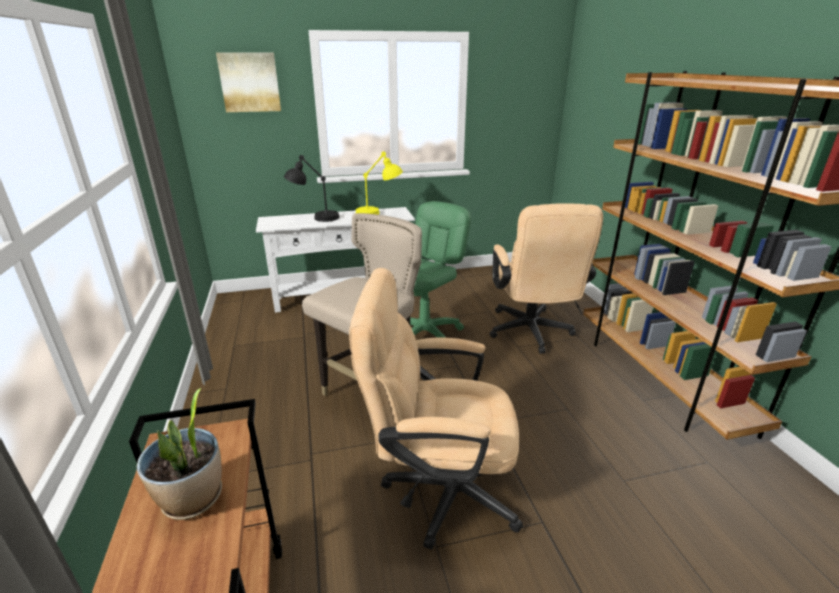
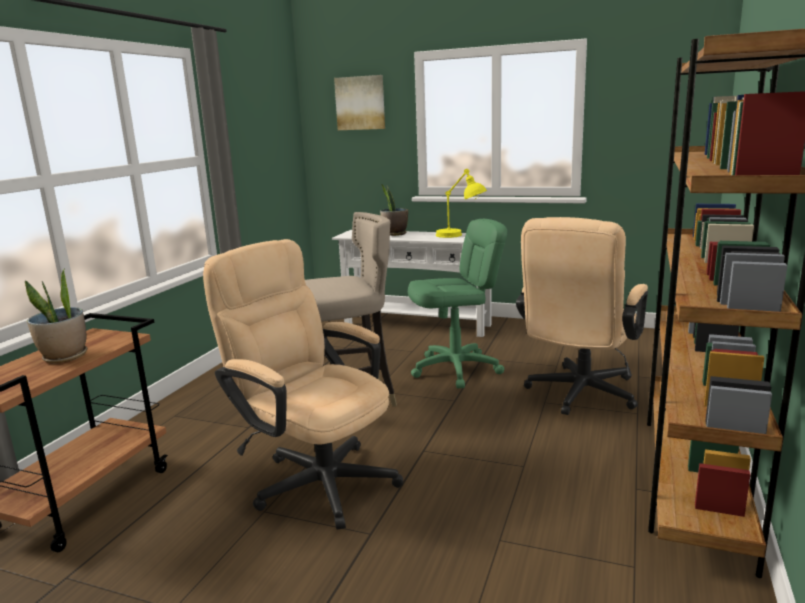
camera: 35 degrees right, 10 degrees down
(315, 218) = (395, 234): black table lamp -> potted plant

